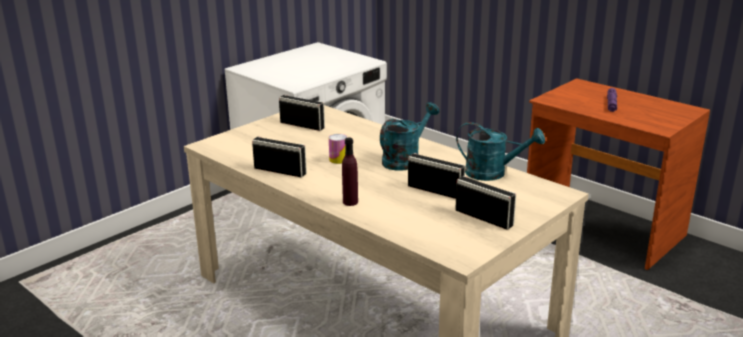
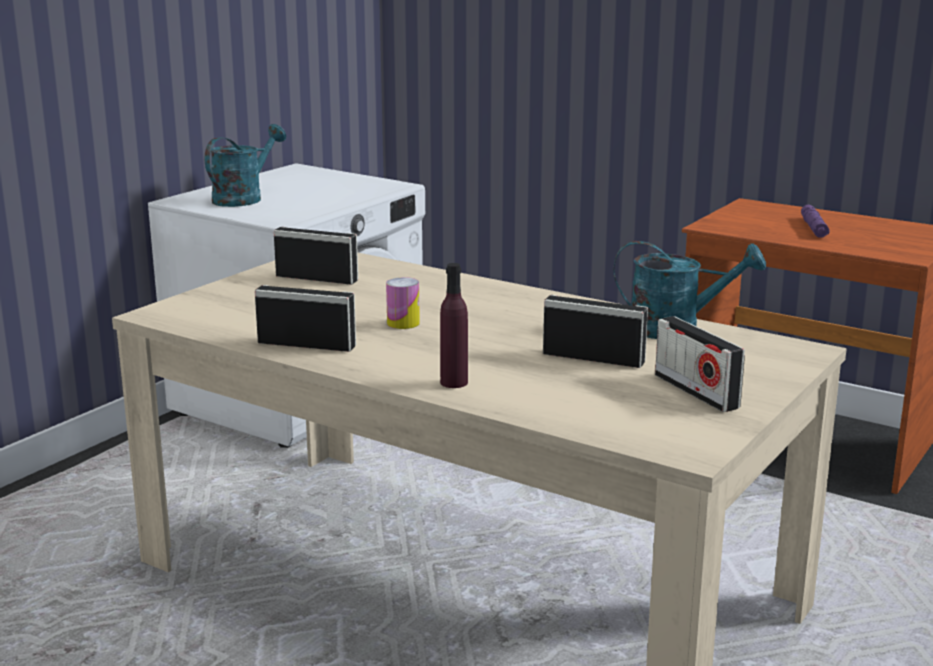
camera: 10 degrees left, 5 degrees down
(405, 160) = (519, 318): turquoise watering can -> turquoise watering can (243, 198)
(484, 218) = (696, 391): radio -> radio turned 150 degrees counterclockwise

